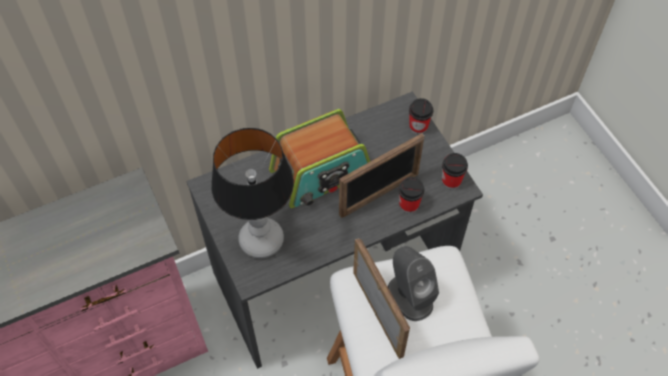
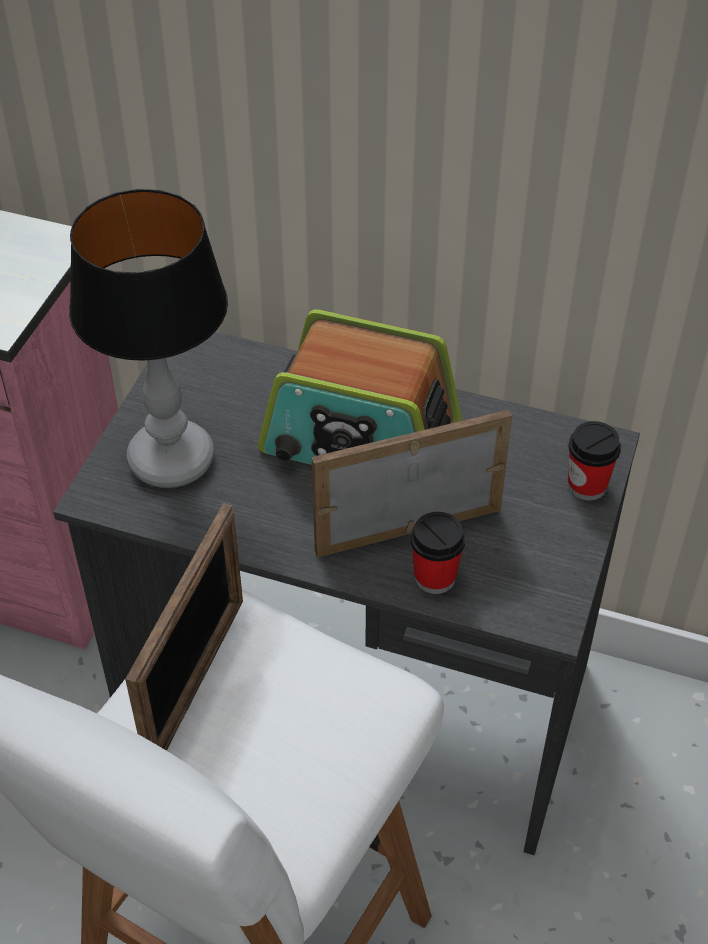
camera: 45 degrees right, 10 degrees down
(379, 194) = (408, 529): picture frame -> picture frame turned 150 degrees clockwise
(409, 296) = (271, 696): grey speaker -> none
(451, 181) = (545, 597): cup -> none

